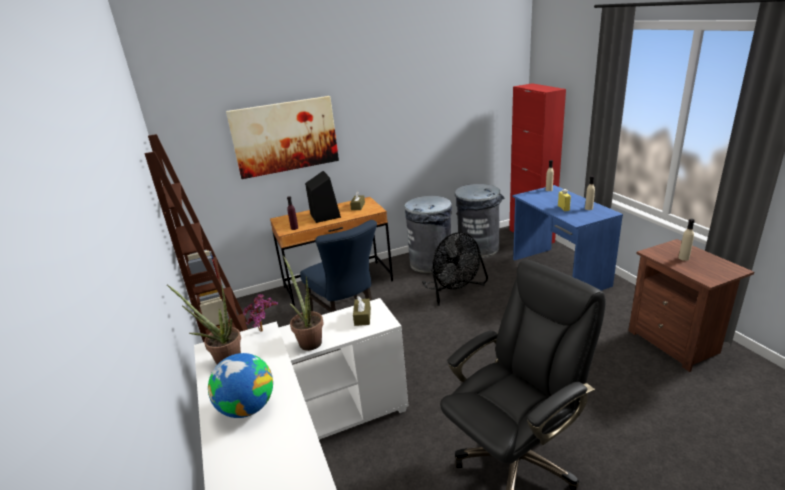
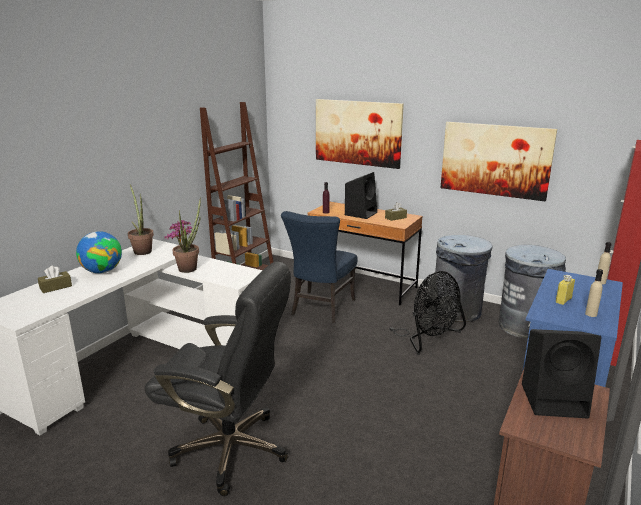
camera: 50 degrees right, 5 degrees down
(362, 317) = (235, 274): brown tissue box -> brown tissue box (56, 287)
(419, 127) = (495, 160): none -> picture
(452, 291) = (427, 338): black fan -> black fan turned 60 degrees counterclockwise
(683, 258) = (555, 400): beige bottle -> black speaker

